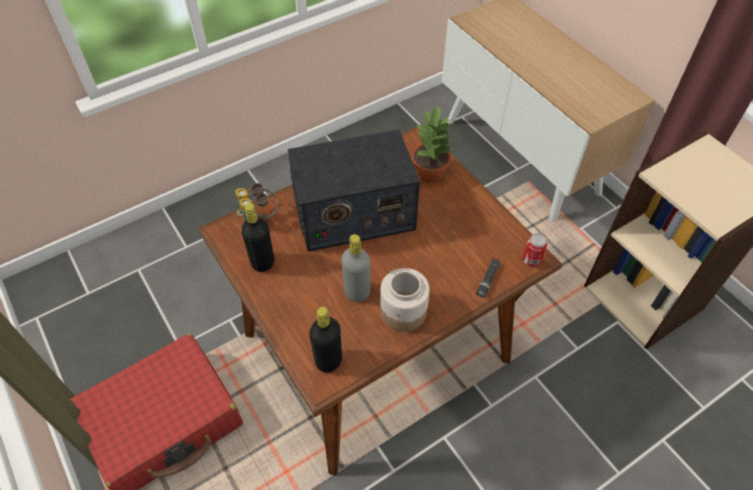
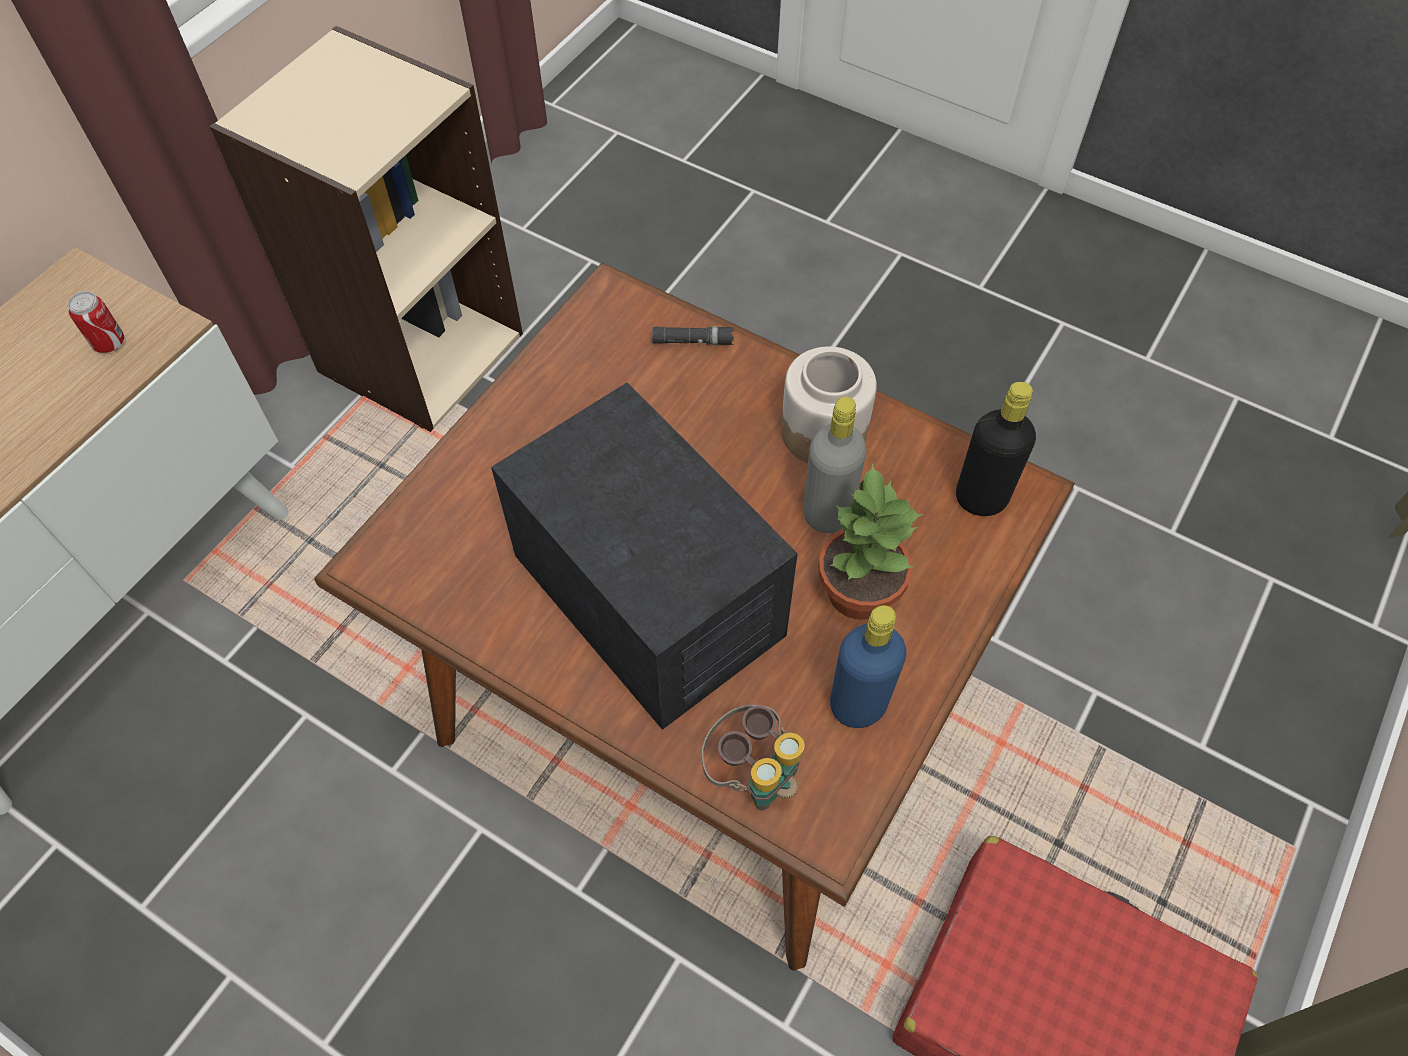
camera: 115 degrees left, 5 degrees up
(262, 262) = (858, 704): black bottle -> blue bottle
(430, 172) = (469, 505): potted plant -> potted plant (857, 590)
(531, 260) = (618, 297): can -> can (109, 343)

